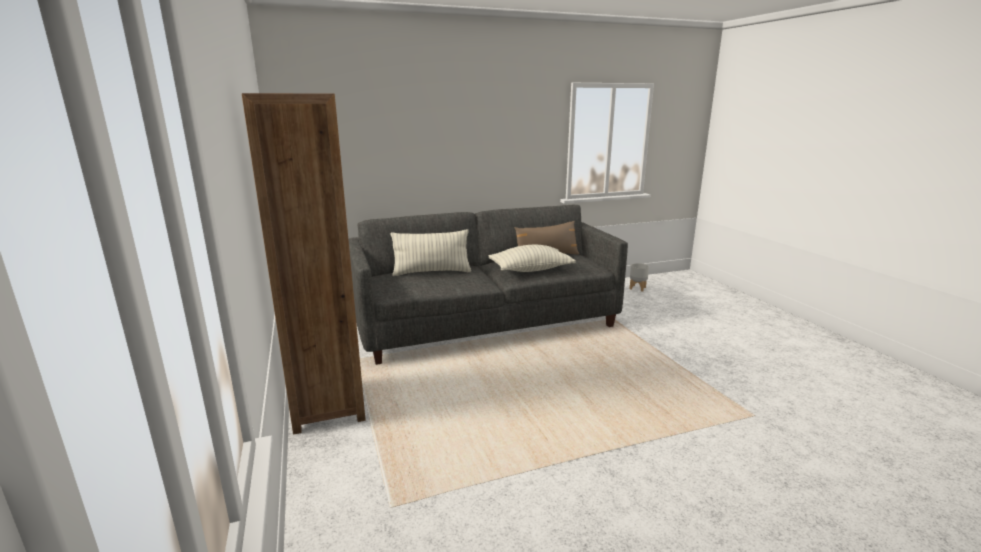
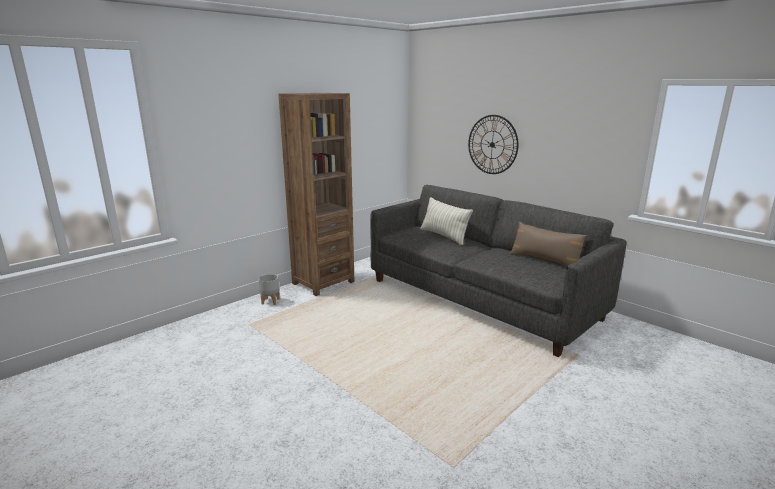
camera: 65 degrees right, 0 degrees up
(417, 157) = (492, 144): none -> wall clock
(531, 270) = (496, 261): pillow -> none
(637, 288) = (698, 359): grey planter -> grey planter (270, 301)

